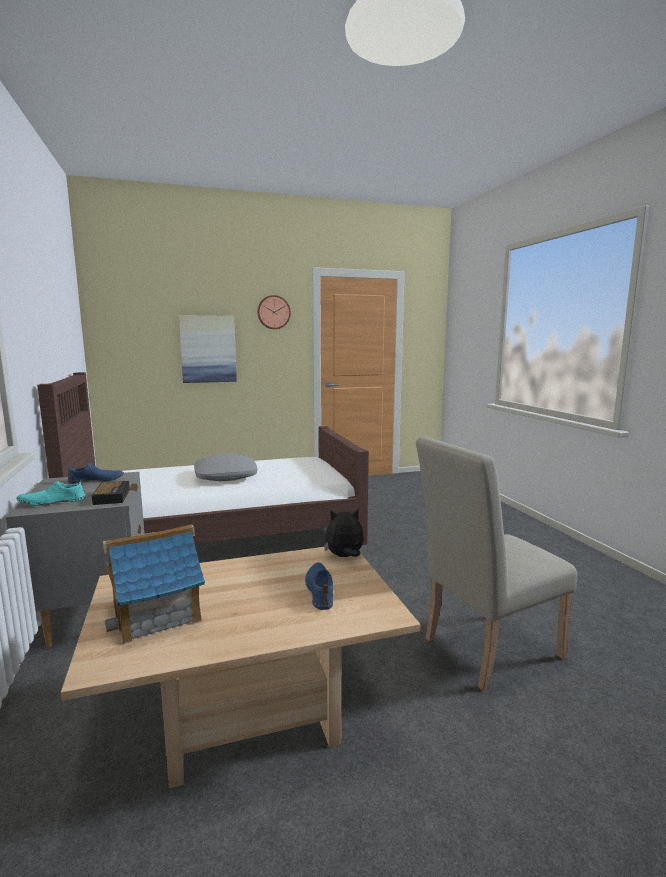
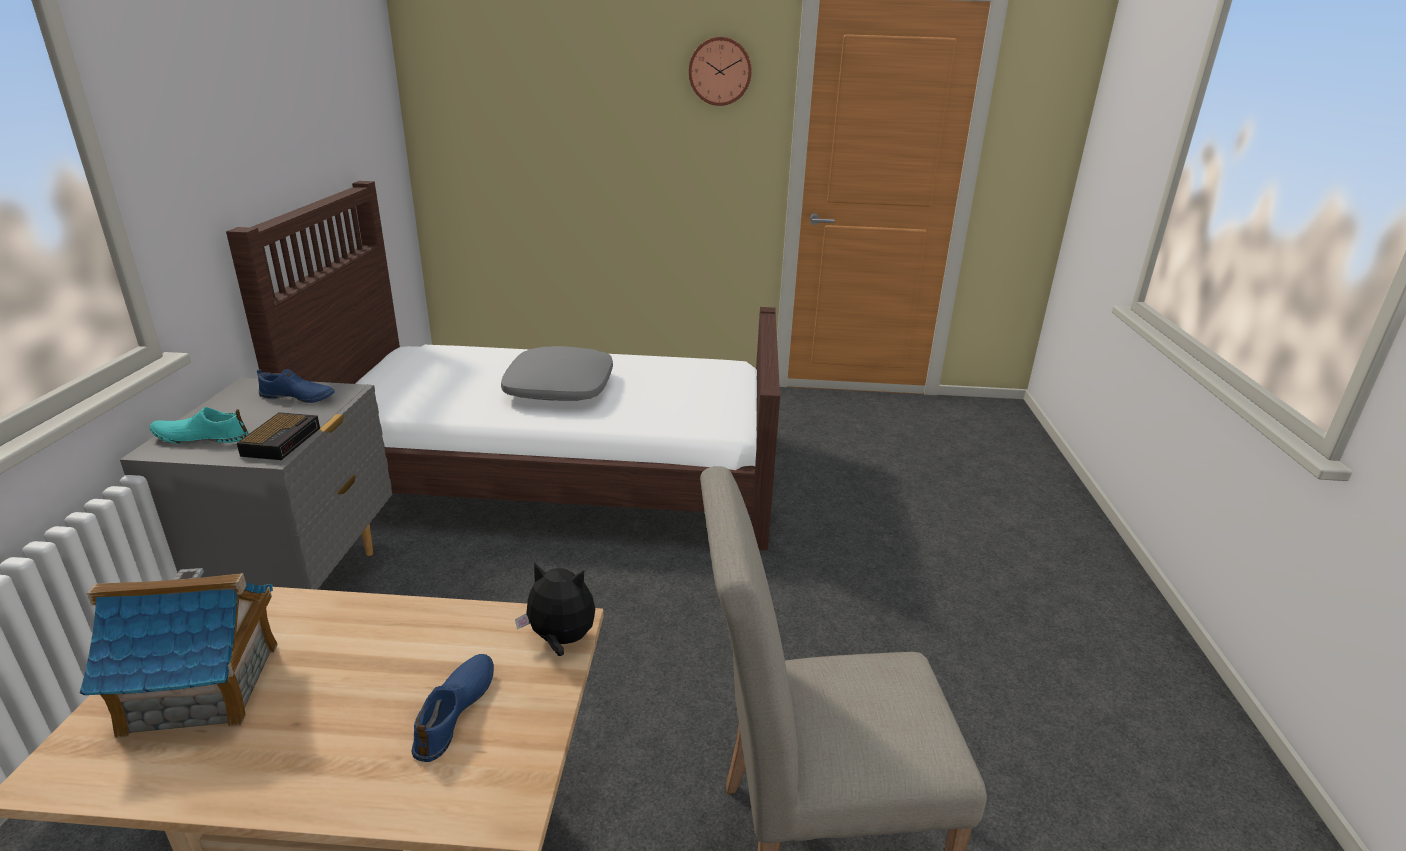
camera: 20 degrees right, 15 degrees up
(208, 349) = (599, 138): picture -> none

